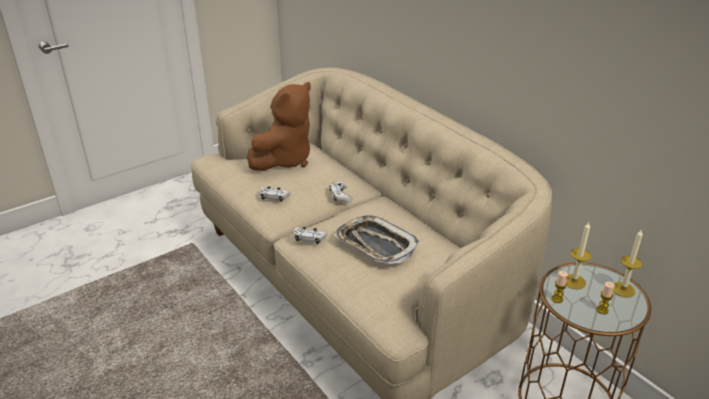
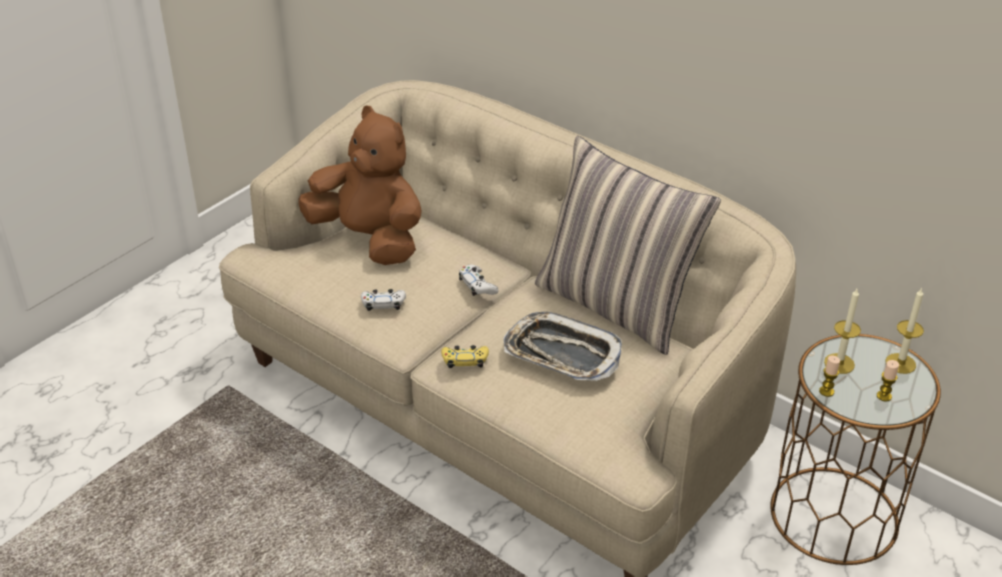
camera: 15 degrees left, 5 degrees up
(284, 160) = (369, 239): brown plush toy -> brown plush toy turned 75 degrees counterclockwise
(309, 238) = (465, 360): white game controller -> yellow game controller
(428, 221) = (617, 306): none -> pillow

